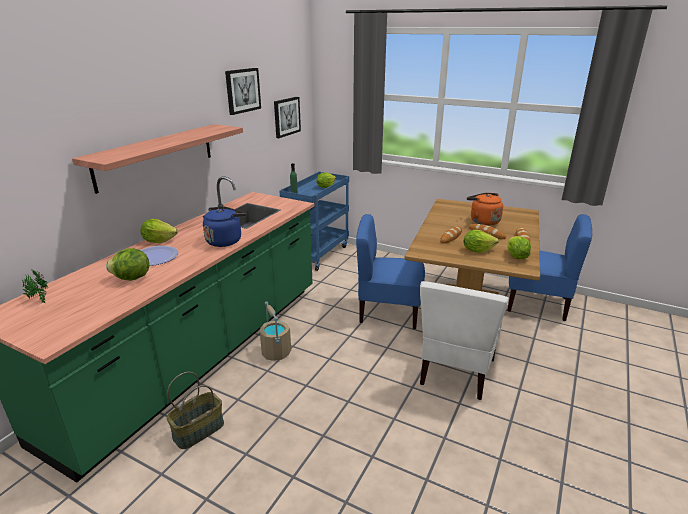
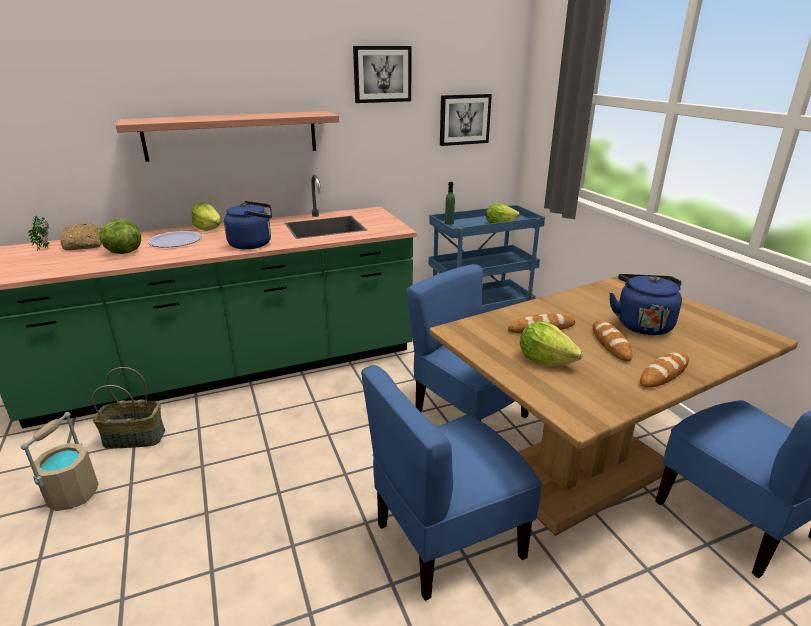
camera: 40 degrees right, 0 degrees up
(74, 285) = (84, 244): none -> bread
(276, 352) = (291, 400): beige bucket -> beige bucket (73, 494)
(455, 371) = (447, 539): white chair -> blue chair
(483, 221) = (642, 324): orange kettle -> blue kettle
(516, 256) = (594, 394): lettuce -> none

